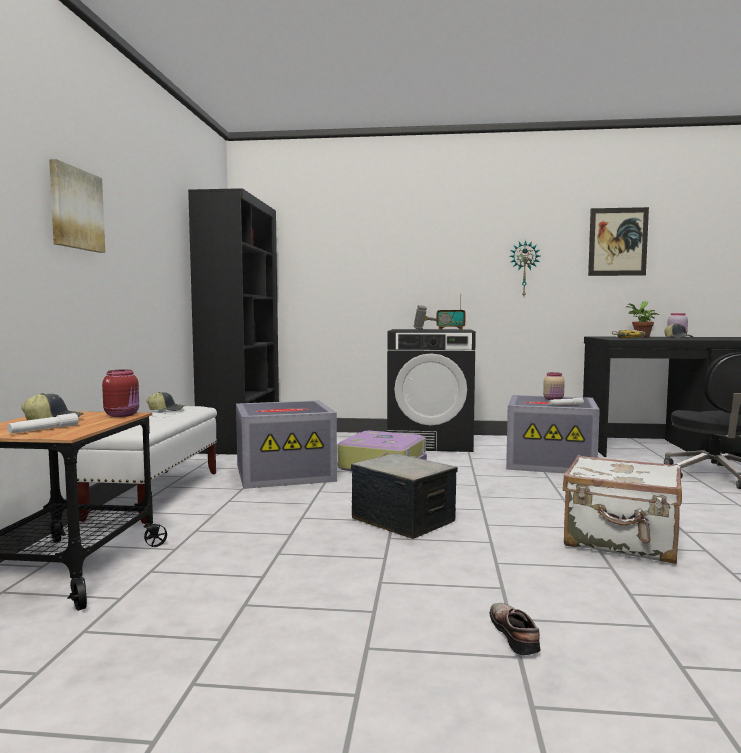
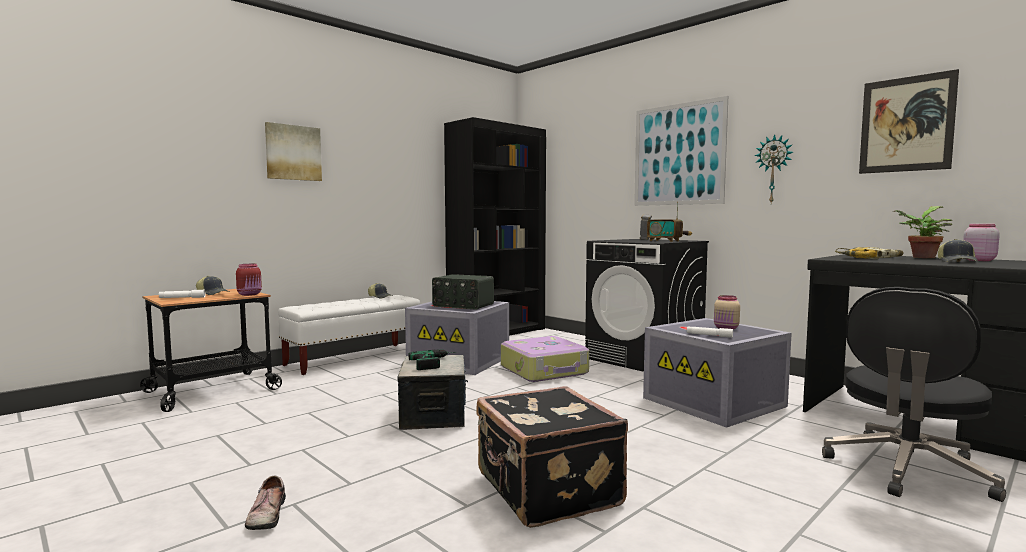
camera: 40 degrees right, 0 degrees up
(292, 408) = (462, 305): none -> radio
(402, 463) = (436, 362): none -> power drill
(436, 250) = (678, 154): none -> picture
(516, 635) = (265, 515): shoe -> shoe turned 135 degrees clockwise
(622, 542) = (546, 490): white suitcase -> black suitcase

